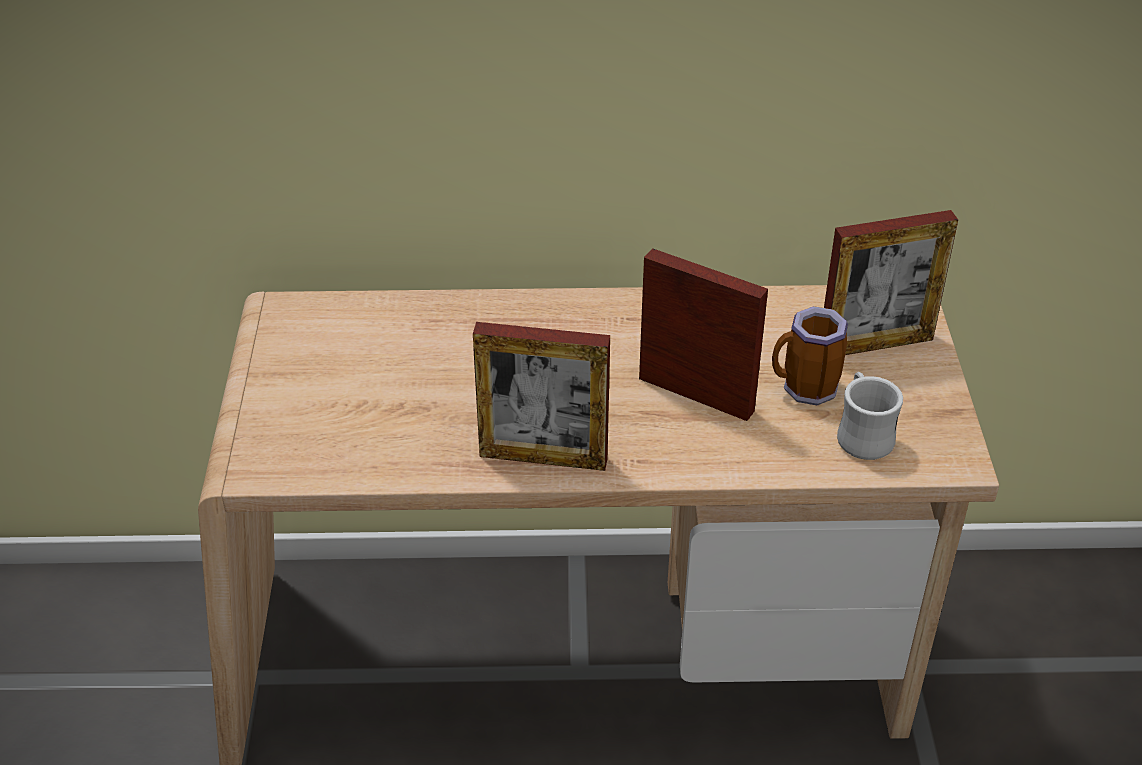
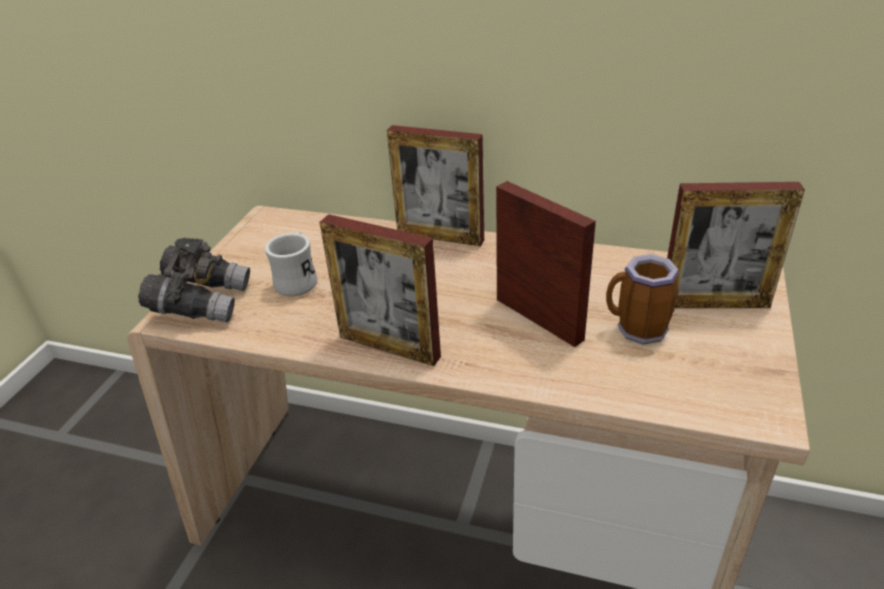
camera: 20 degrees right, 5 degrees down
(277, 443) = (202, 302): none -> grey binoculars
(532, 304) = (440, 237): none -> picture frame
(862, 434) = (678, 376): white mug -> white mug (298, 280)

